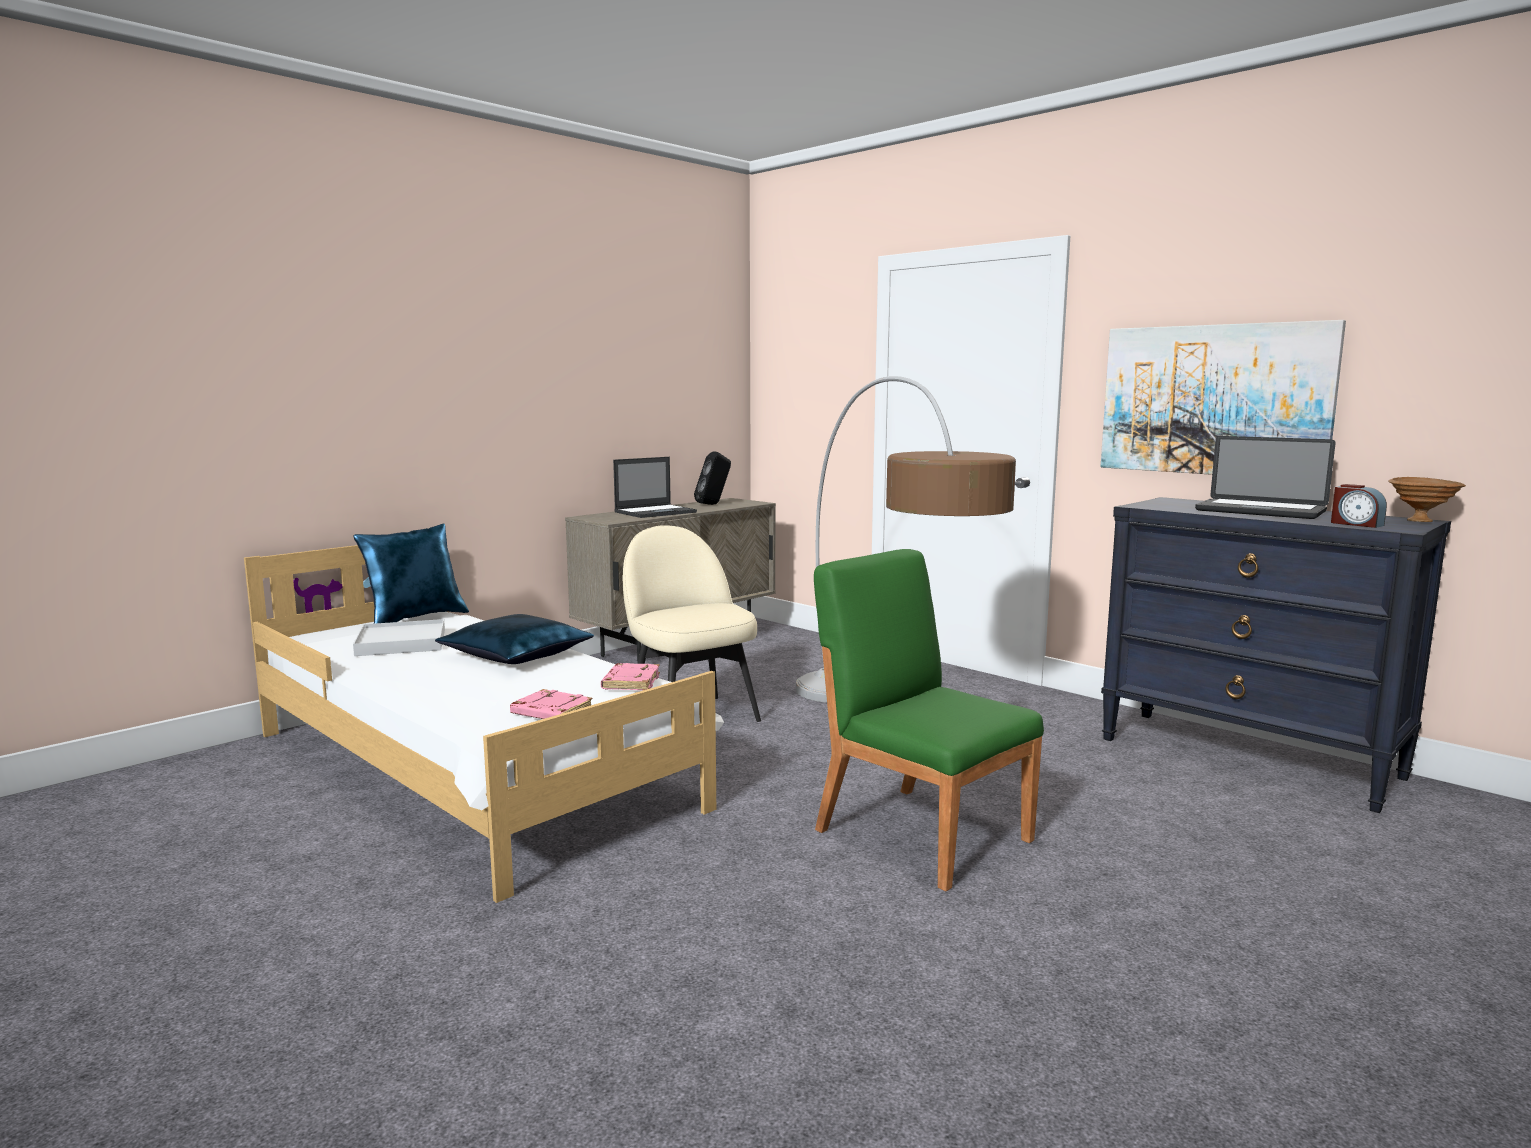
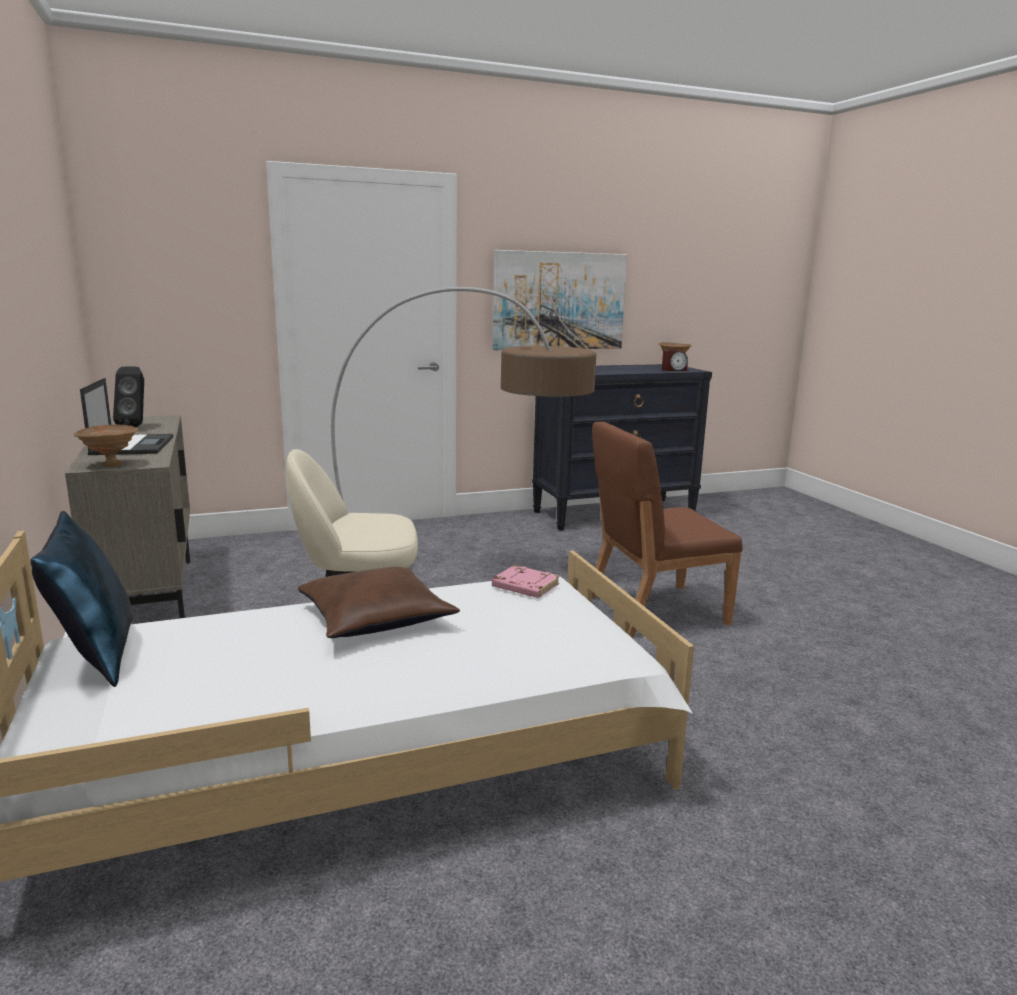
camera: 65 degrees left, 5 degrees up
(402, 642) = (220, 672): white tray -> none
(517, 655) = (376, 617): blue pillow -> brown pillow
(550, 712) = (584, 626): pink book -> none
(595, 518) = (110, 465): none -> brown bowl
(921, 833) = (654, 610): green chair -> brown chair
(1260, 511) = (615, 369): laptop -> none

